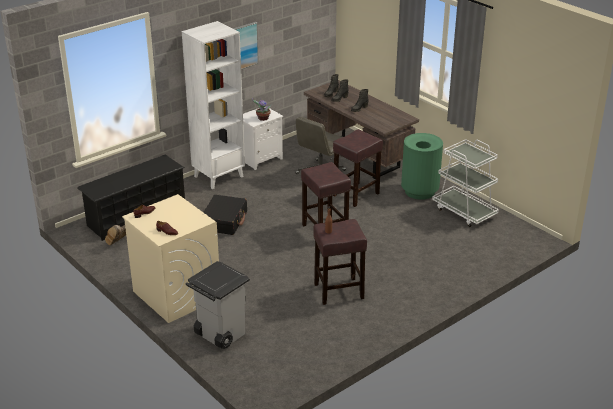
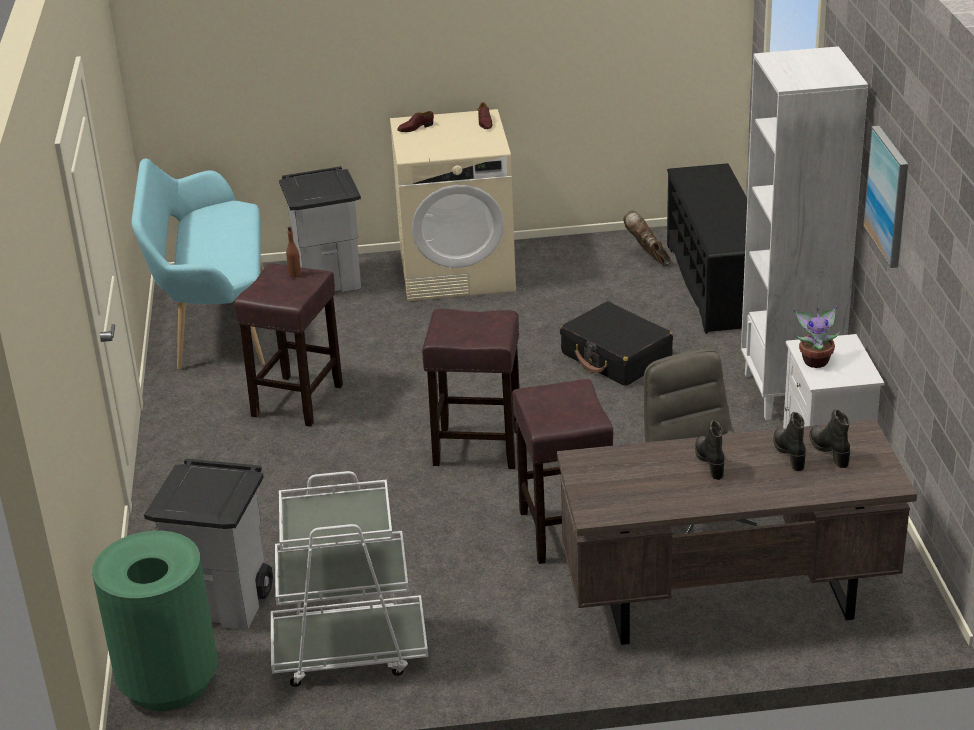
camera: 125 degrees right, 0 degrees up
(295, 356) = (214, 321): none -> turquoise bench
(419, 191) = (490, 625): green trash can -> green trash can (168, 683)
(476, 246) = (225, 603): none -> grey trash can

